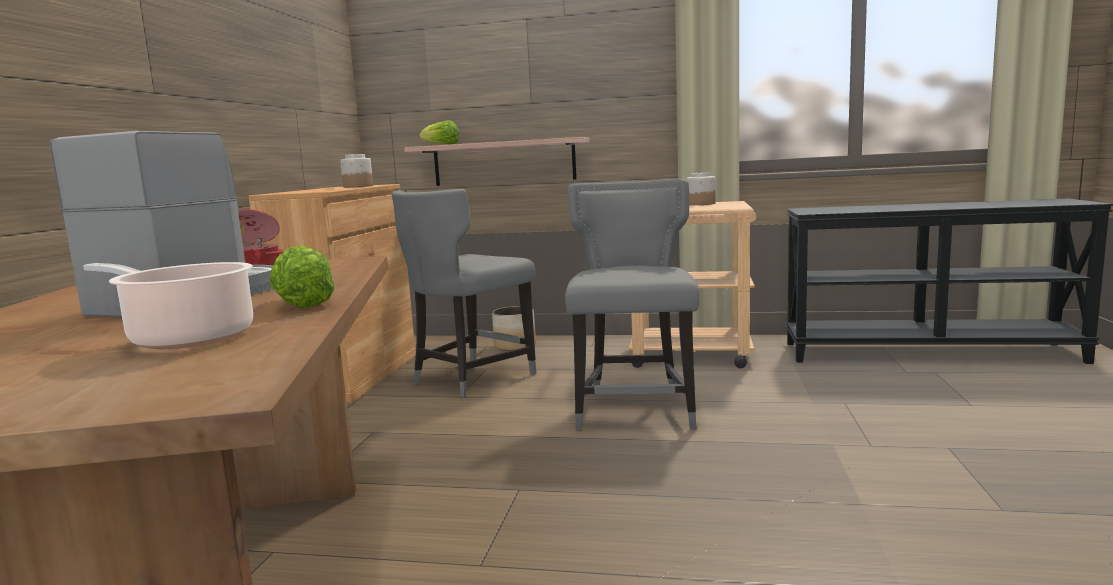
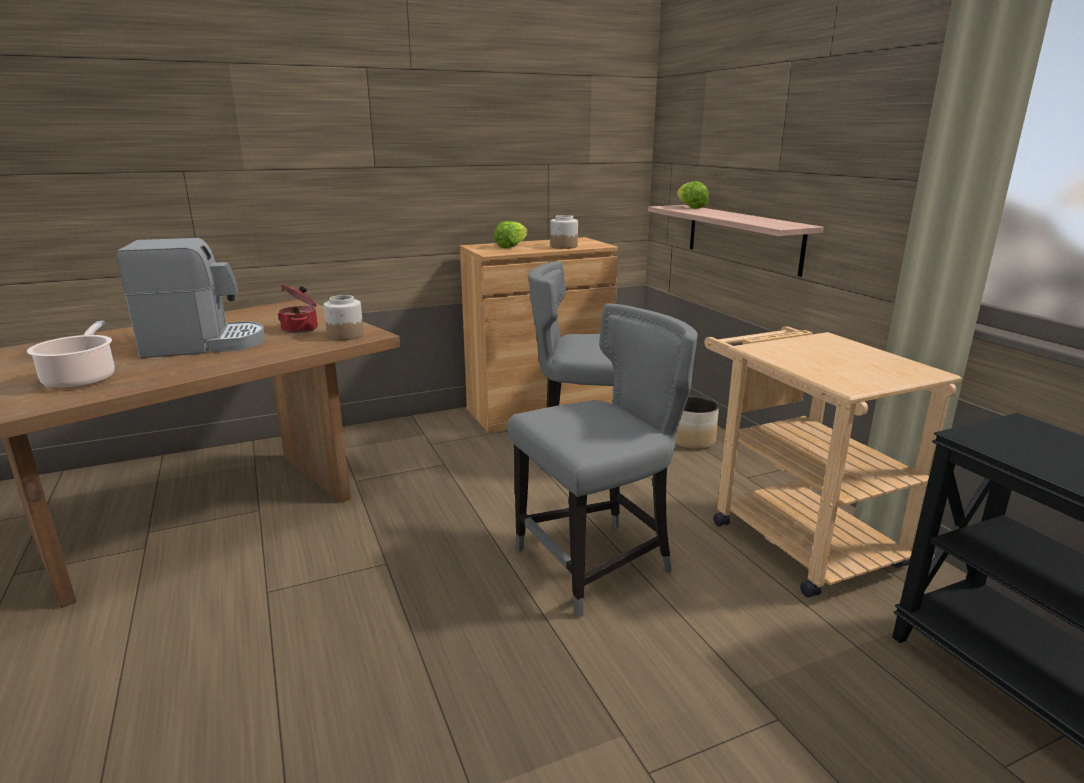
camera: 55 degrees right, 10 degrees up
(303, 303) = (180, 372): lettuce -> lettuce (511, 246)
(700, 204) = (871, 360): jar -> jar (345, 335)

